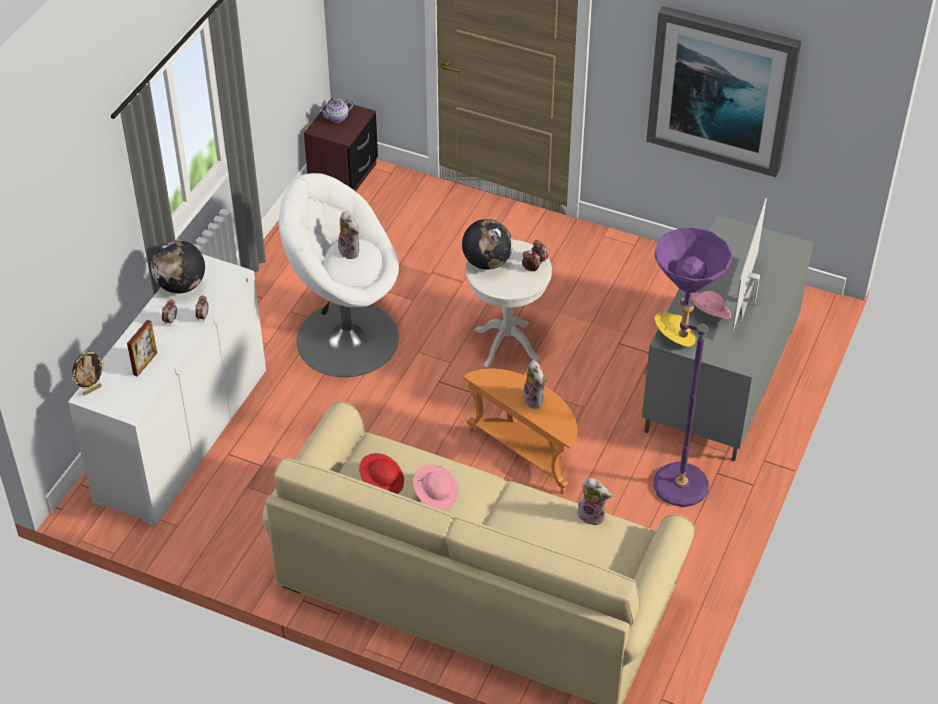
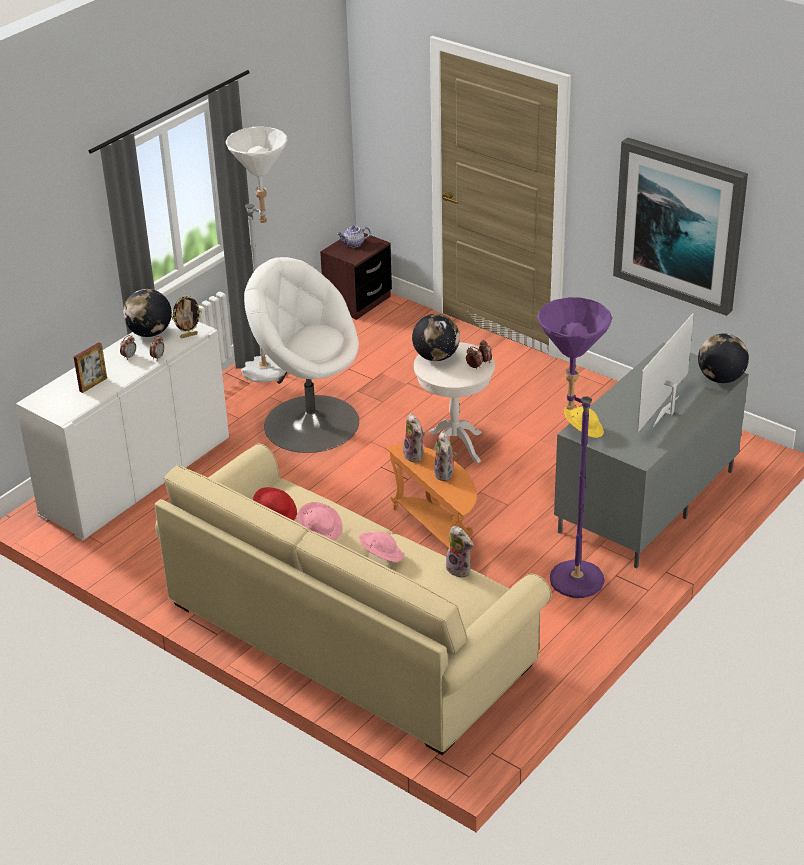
camera: 15 degrees right, 10 degrees down
(92, 390) = (39, 397): picture frame -> picture frame (189, 335)
(283, 280) = (273, 373): none -> white floor lamp
(351, 251) = (315, 333): plush toy -> plush toy (415, 455)
(707, 313) = (623, 416): pink hat -> pink hat (381, 555)
(788, 252) = (720, 378): none -> globe

